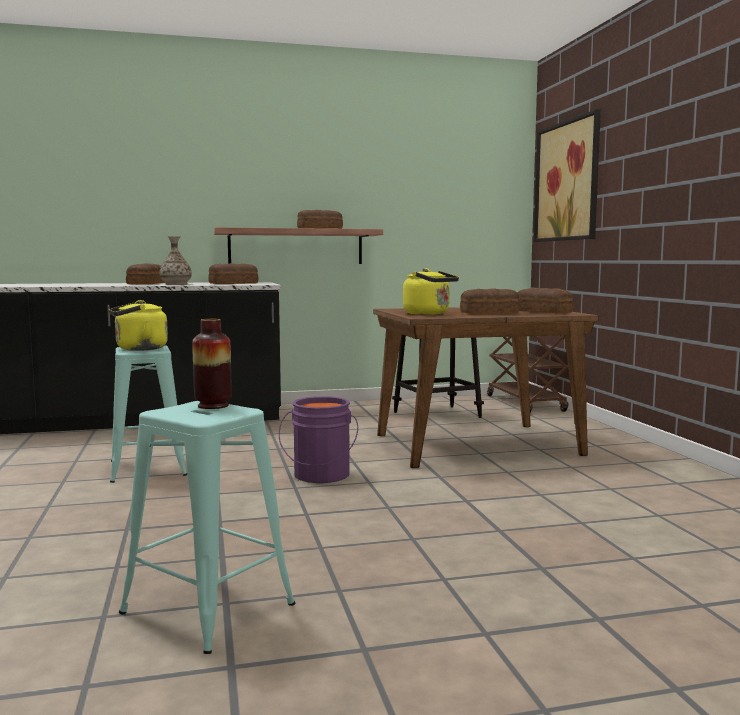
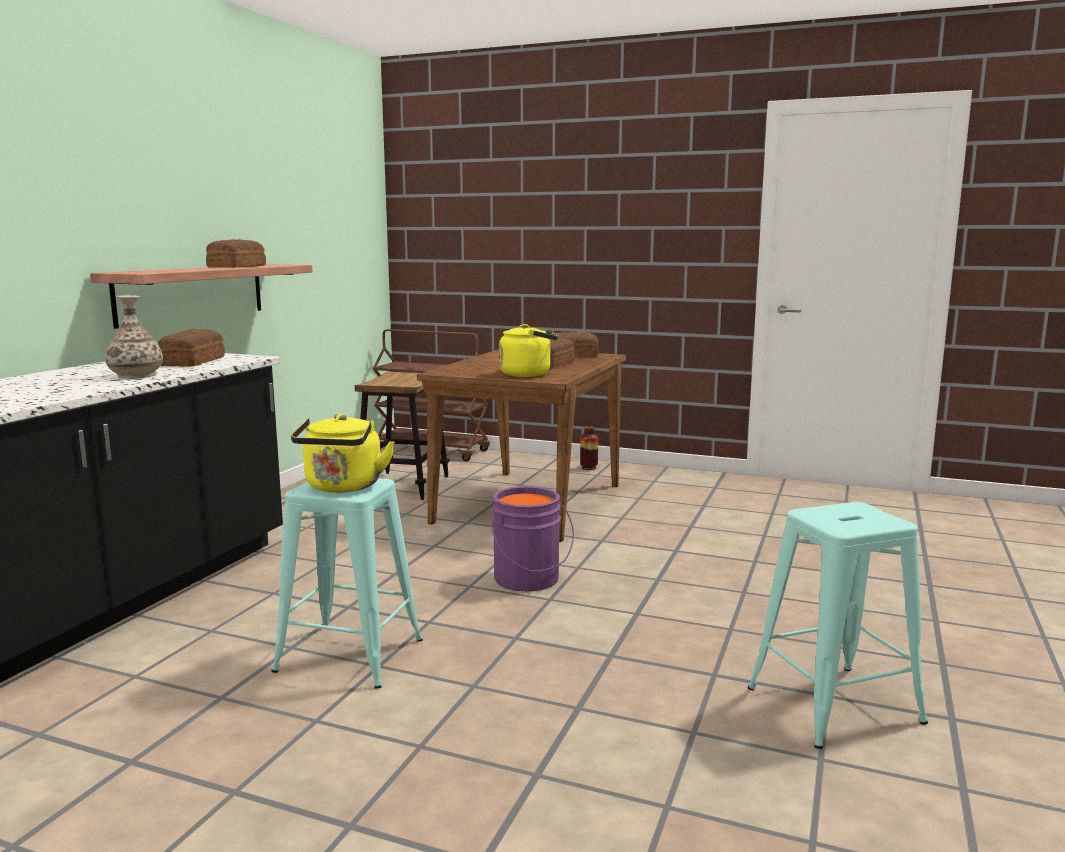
camera: 55 degrees left, 5 degrees up
(148, 283) = (66, 380): bread -> none
(213, 406) = (829, 511): vase -> vase (588, 468)
(567, 181) = (458, 207): picture -> none

